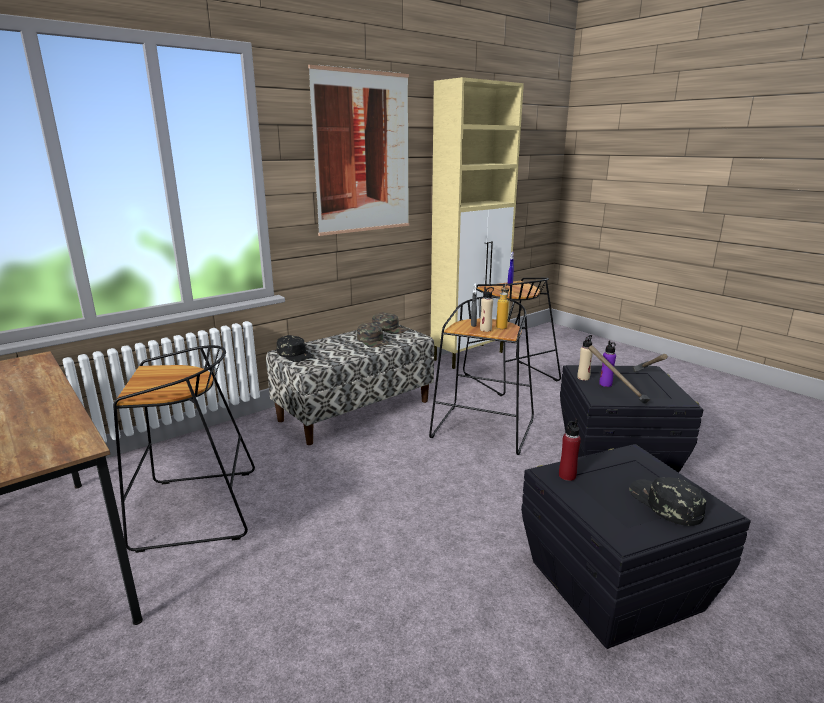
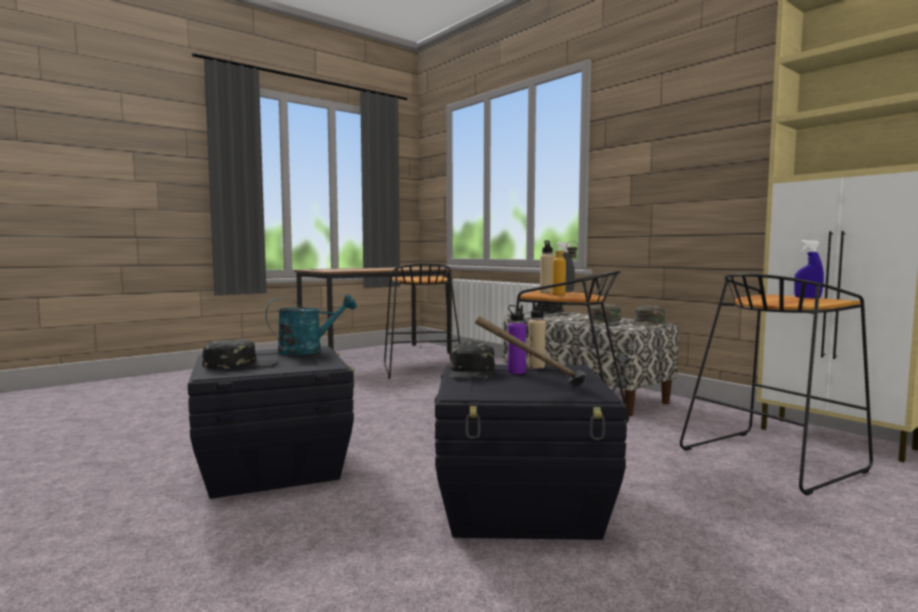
camera: 90 degrees right, 15 degrees down
(363, 153) = (687, 128): picture -> none
(567, 476) = (308, 350): red bottle -> turquoise watering can
(617, 397) = (472, 372): hammer -> black cap

